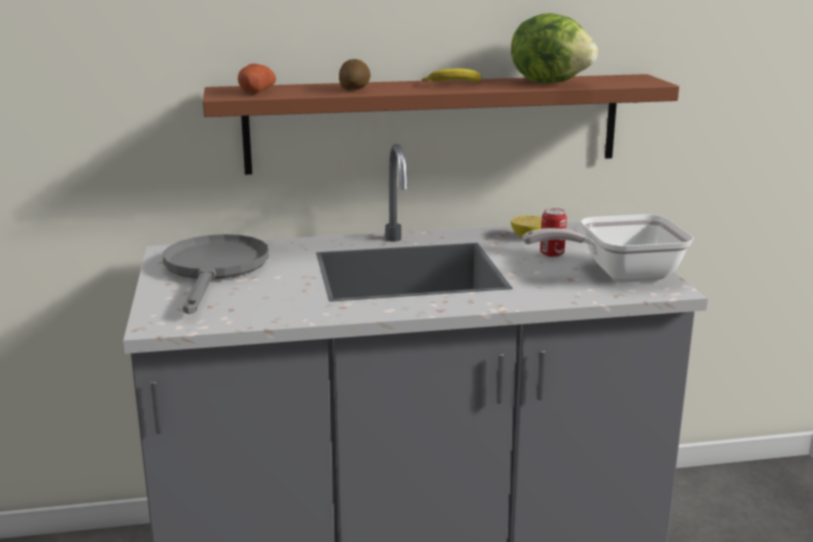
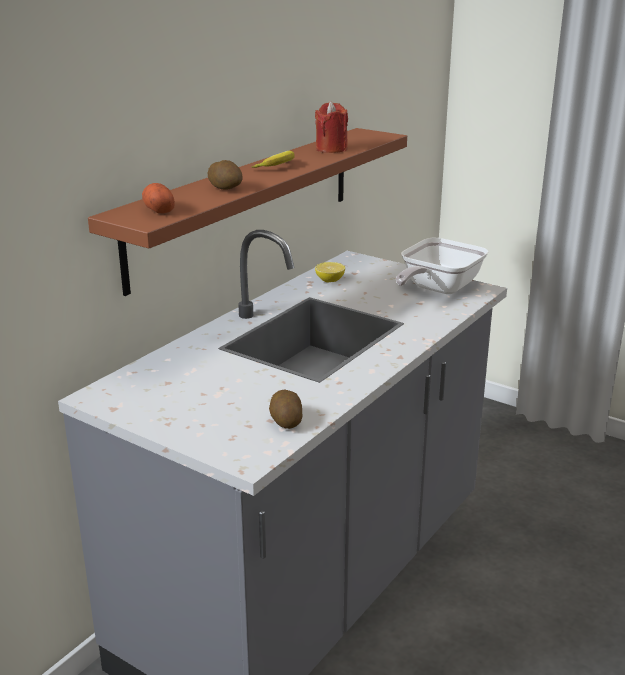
camera: 45 degrees left, 5 degrees up
(215, 270) = (177, 395): grey frying pan -> none
(238, 314) = (286, 421): none -> potato
(551, 82) = (331, 149): lettuce -> red candle
(552, 253) = (371, 288): can -> none

